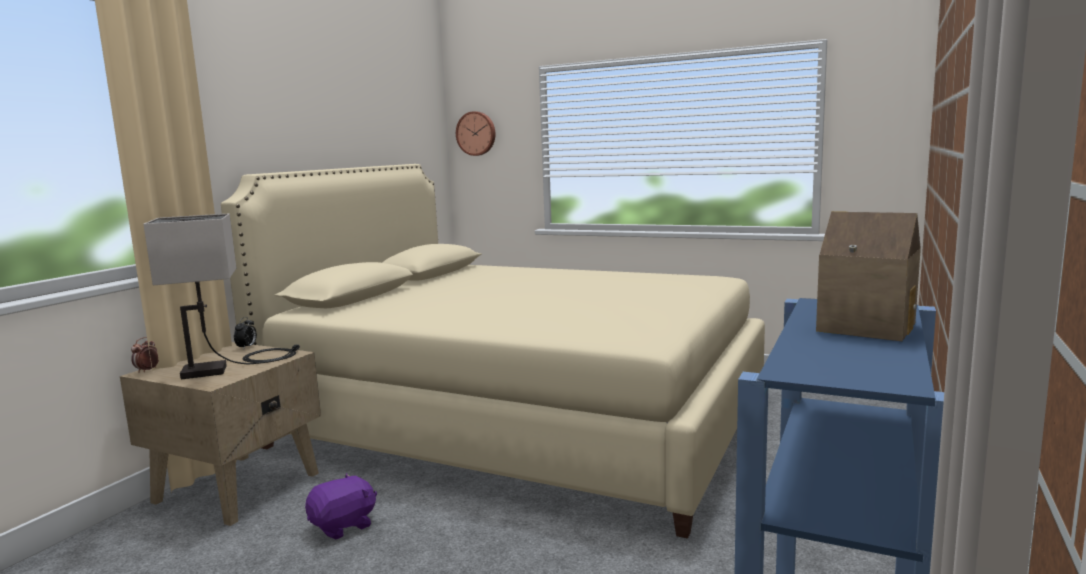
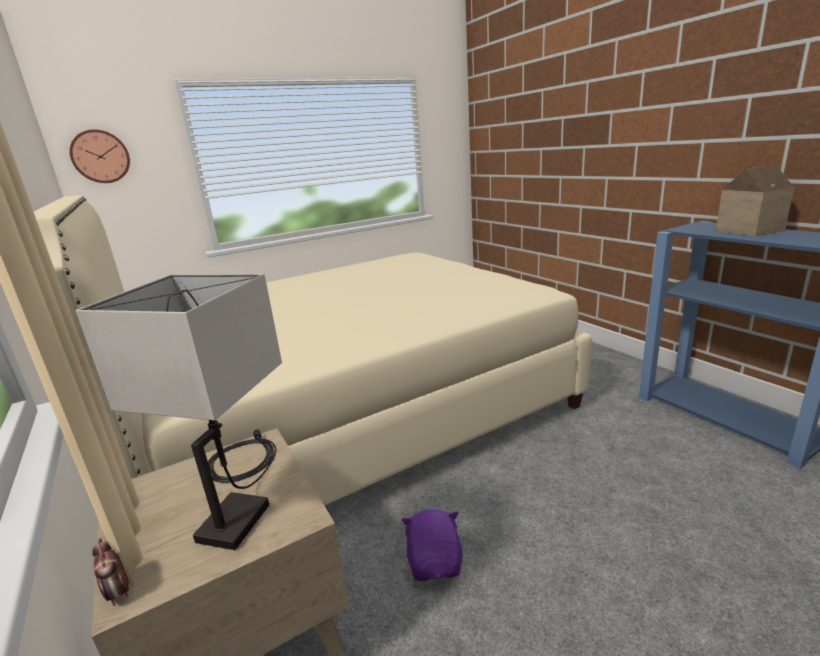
camera: 55 degrees left, 10 degrees up
(247, 347) = (168, 475): alarm clock -> none

